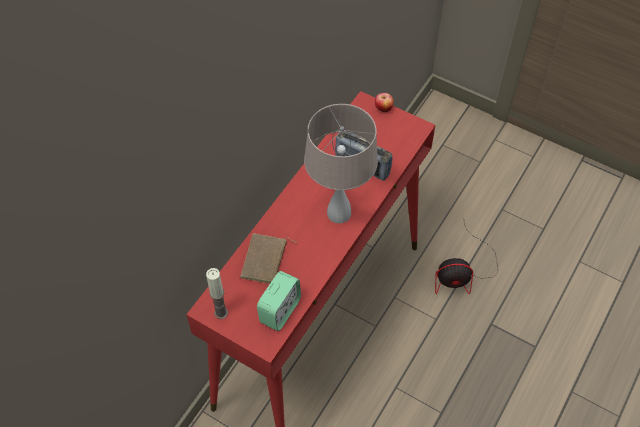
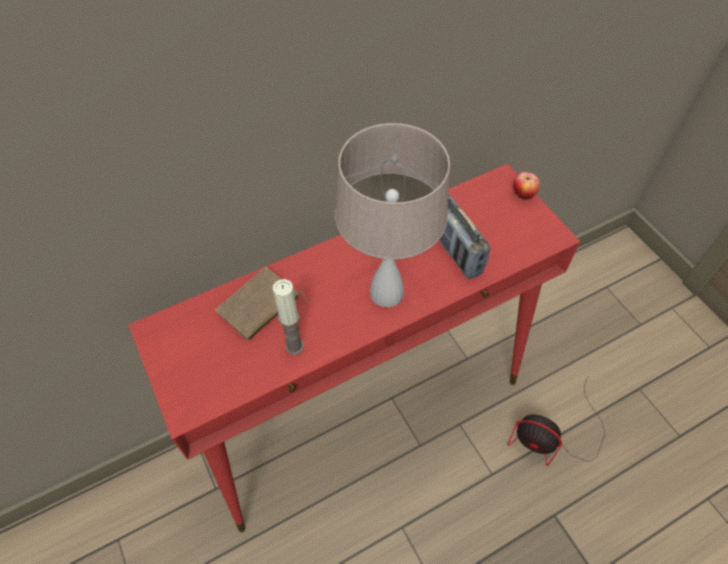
camera: 30 degrees right, 0 degrees up
(221, 313) = (165, 343): candle -> candle (294, 346)
(280, 311) = (231, 378): alarm clock -> none

